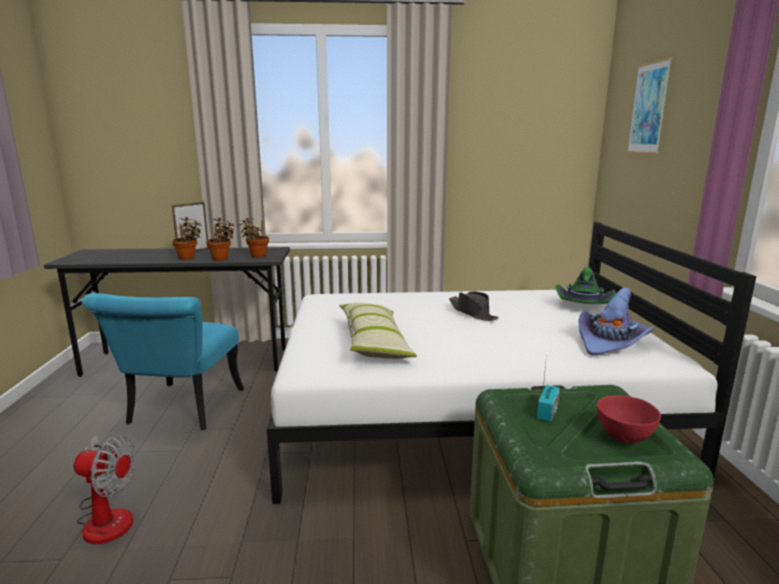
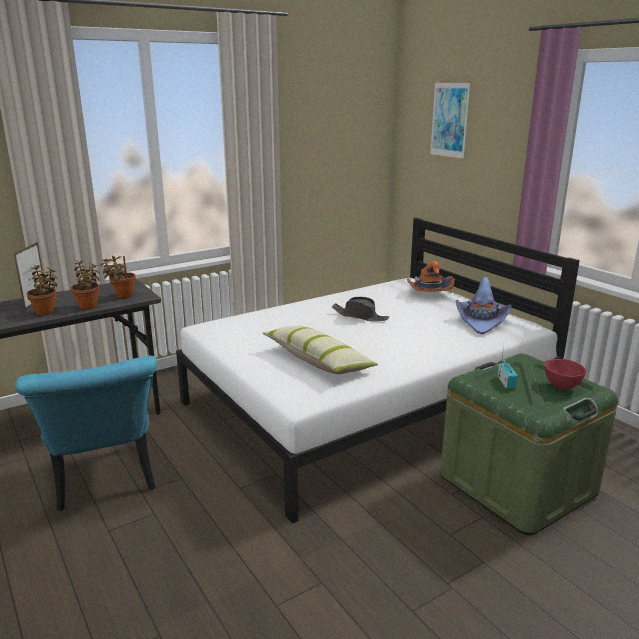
camera: 30 degrees left, 5 degrees up
(107, 516) = (156, 589): fan -> none
(583, 305) = (428, 292): green hat -> orange hat

